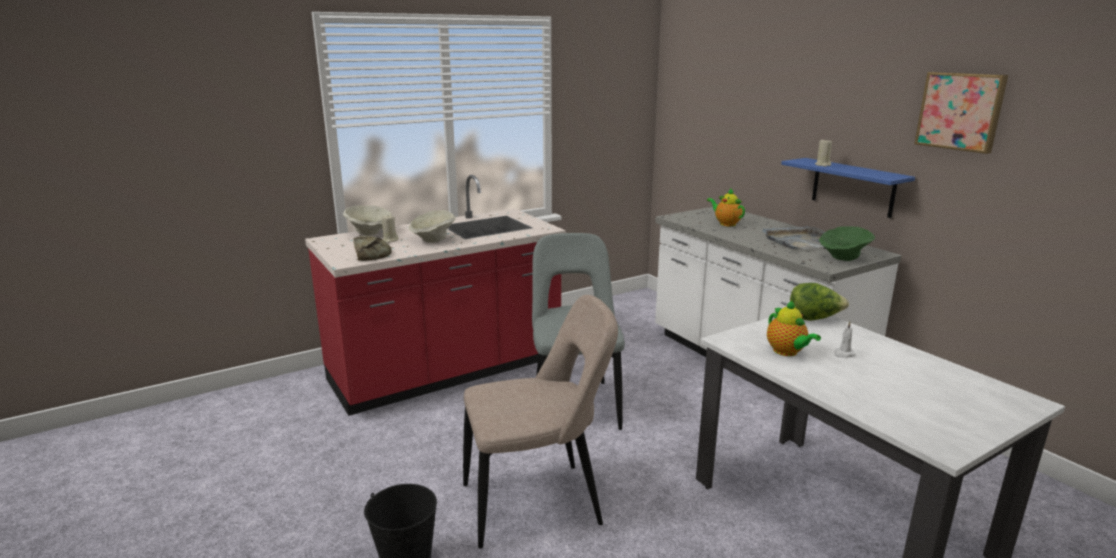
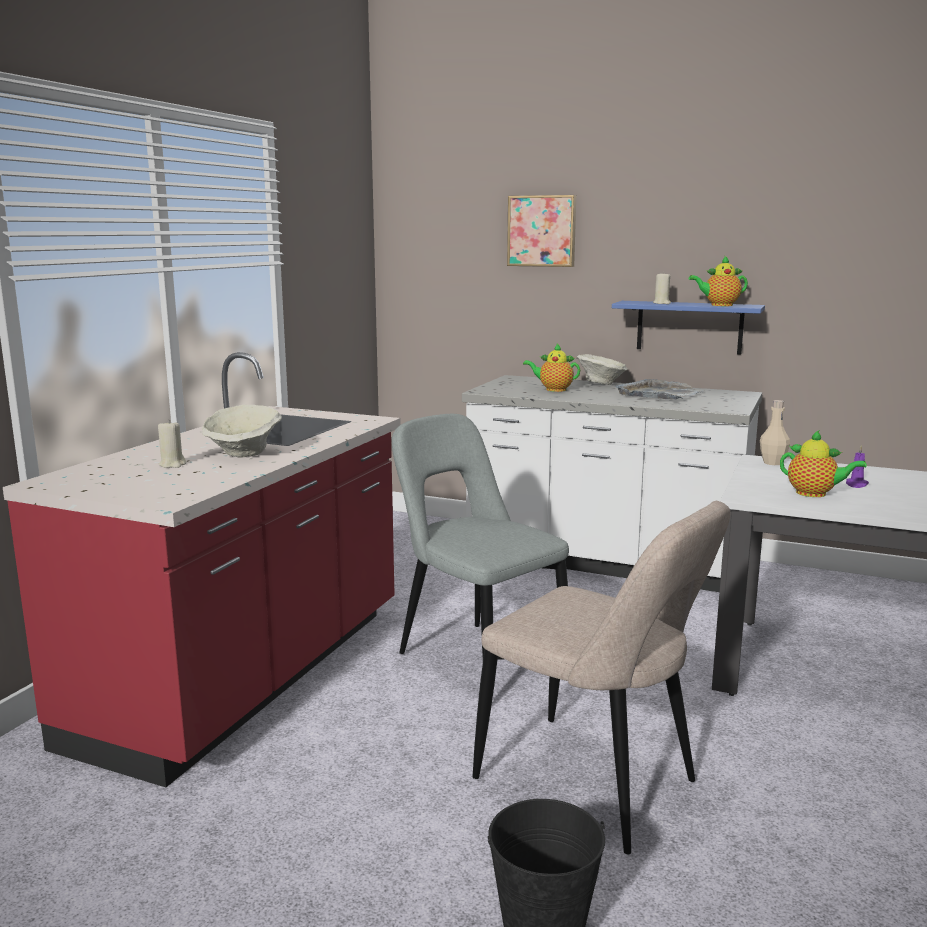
camera: 35 degrees left, 5 degrees down
(370, 233) = (113, 462): beige bowl -> beige bowl (601, 384)
(371, 254) = (186, 485): bread -> none
(538, 503) = (594, 785): beige chair -> beige chair turned 90 degrees clockwise
(814, 319) = (772, 463): lettuce -> beige bottle
(842, 258) = (727, 401): green bowl -> none
(843, 354) = (856, 484): white candle -> purple candle
(865, 172) = (719, 305): none -> teapot
(961, 111) = (808, 230): picture -> picture (542, 231)

